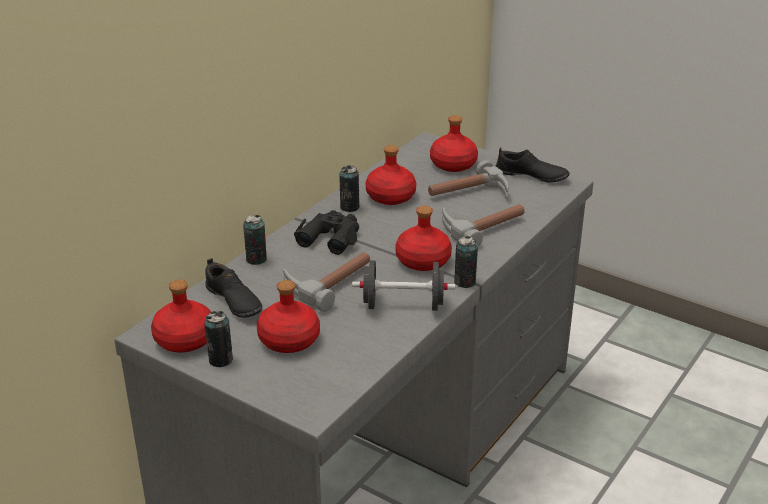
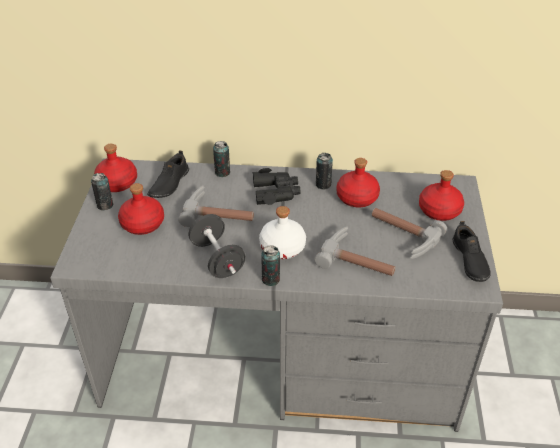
camera: 60 degrees right, 10 degrees up
(423, 261) = (282, 247): red bottle -> white bottle

